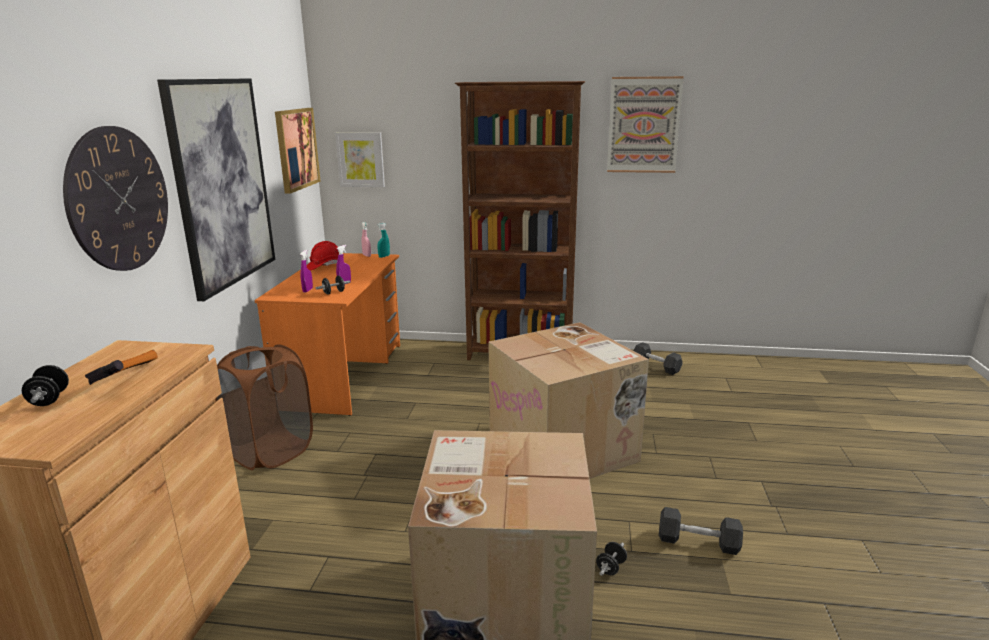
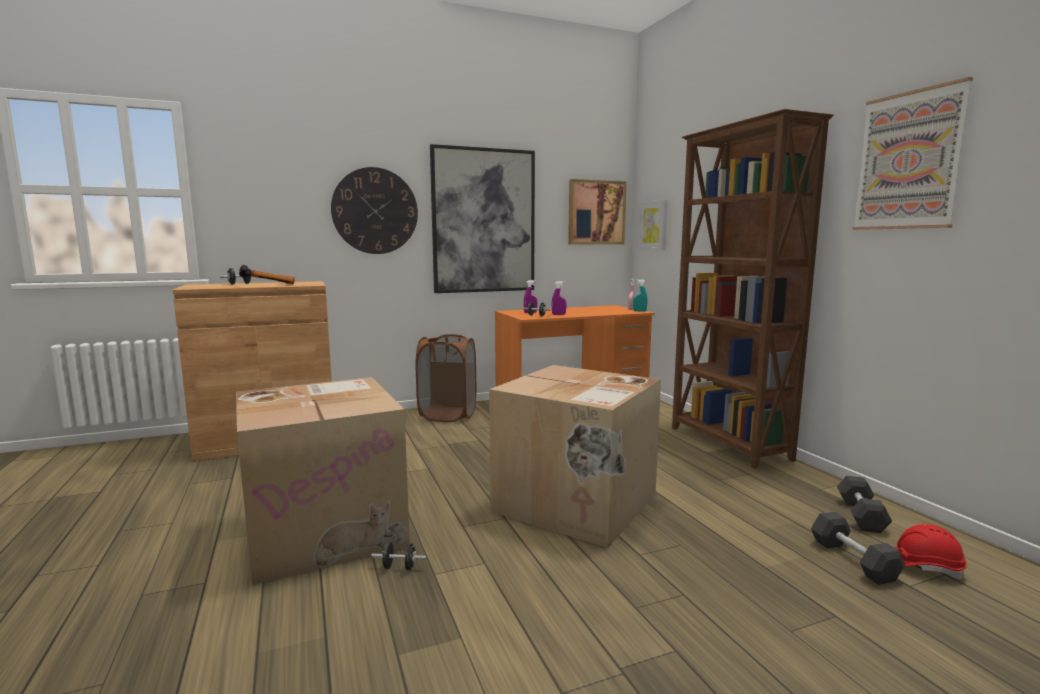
camera: 60 degrees right, 10 degrees down
(325, 266) = (585, 308): red hard hat -> red hard hat (923, 567)
(698, 542) = (480, 615): grey dumbbell -> grey dumbbell (853, 560)

